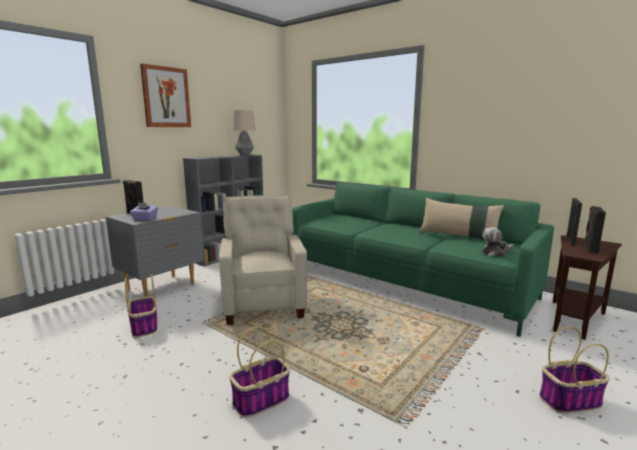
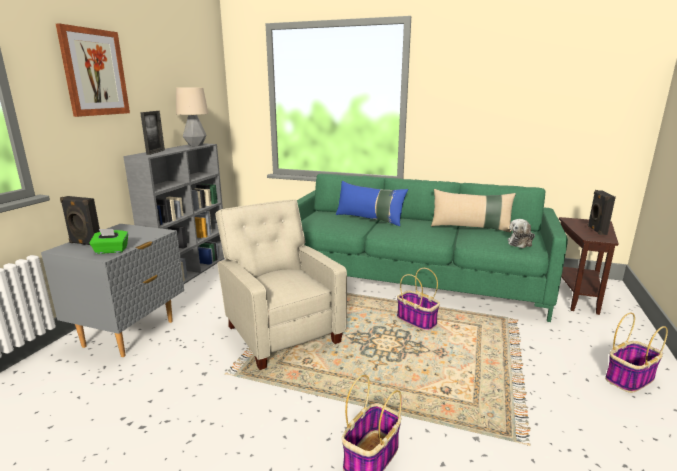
camera: 20 degrees left, 5 degrees up
(144, 219) = (111, 251): purple tissue box -> green tissue box
(144, 327) = (152, 396): basket -> basket (417, 321)
(370, 222) = (370, 219): none -> blue pillow
(570, 241) = (573, 223): picture frame -> picture frame (155, 152)

